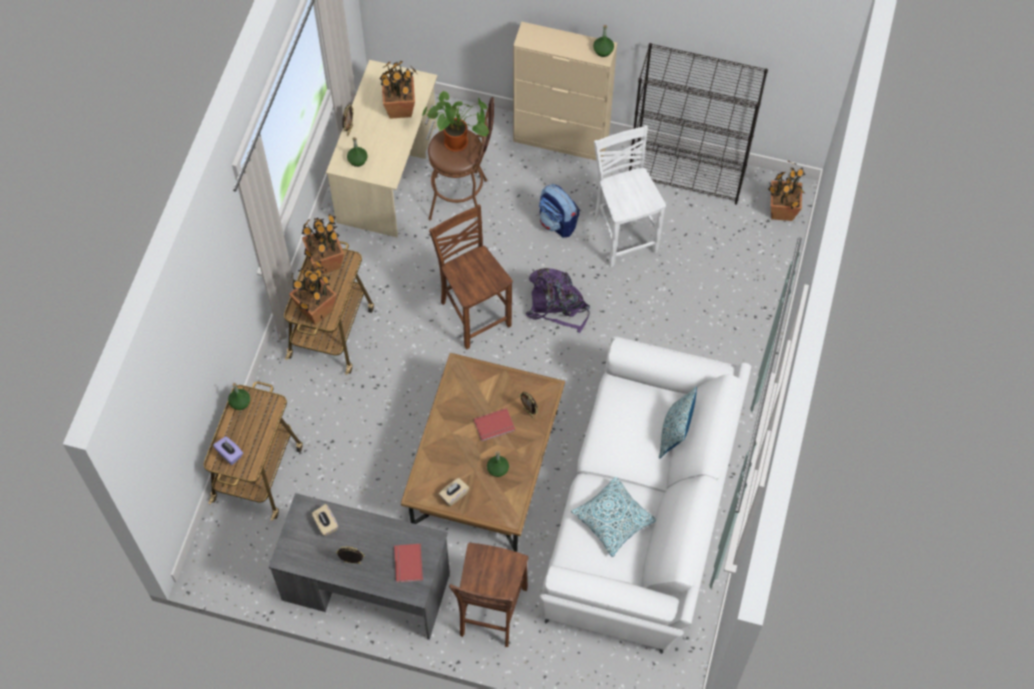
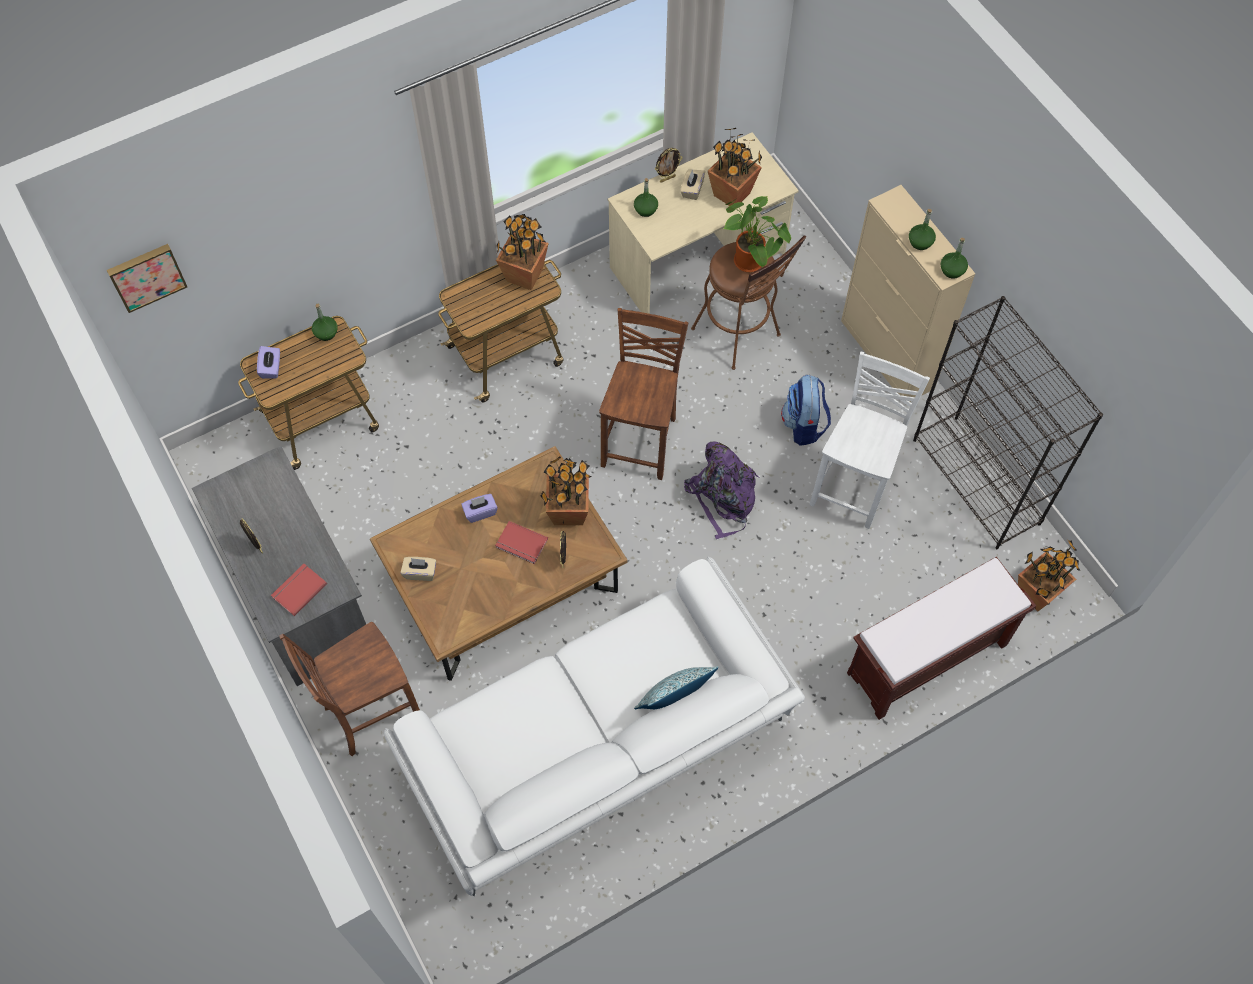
camera: 45 degrees right, 0 degrees up
(151, 442) = (146, 276): none -> picture
(315, 310) = (470, 308): potted plant -> potted plant (568, 512)
(326, 524) = (274, 494): beige tissue box -> beige tissue box (692, 190)
(449, 429) = (480, 512): none -> purple tissue box
(497, 469) = (481, 584): green bottle -> green bottle (920, 242)
(613, 519) = (530, 725): pillow -> none
(763, 300) = (926, 660): none -> brown bench

